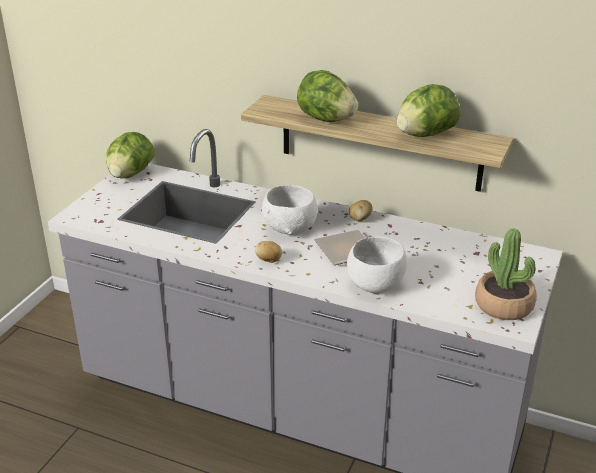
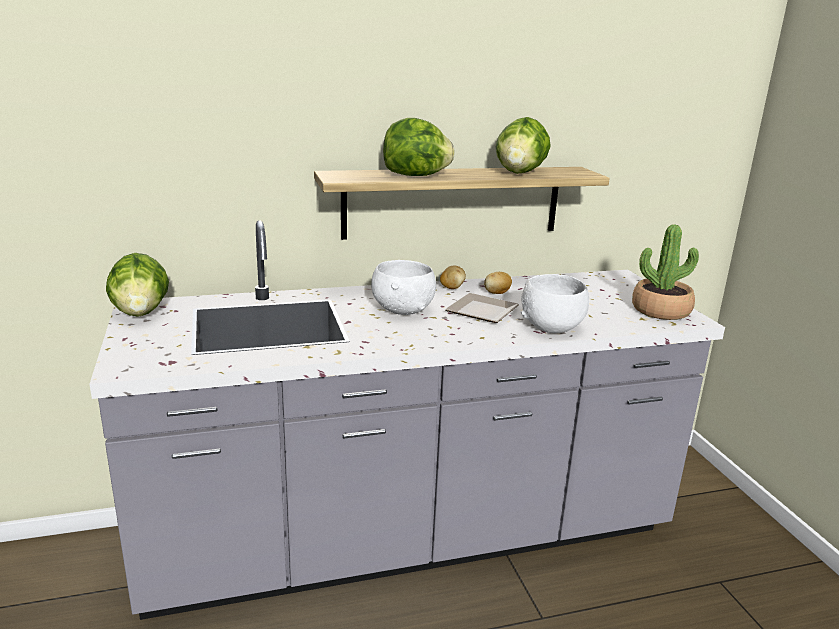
camera: 40 degrees left, 10 degrees down
(269, 260) = (428, 339): potato -> potato (496, 293)

